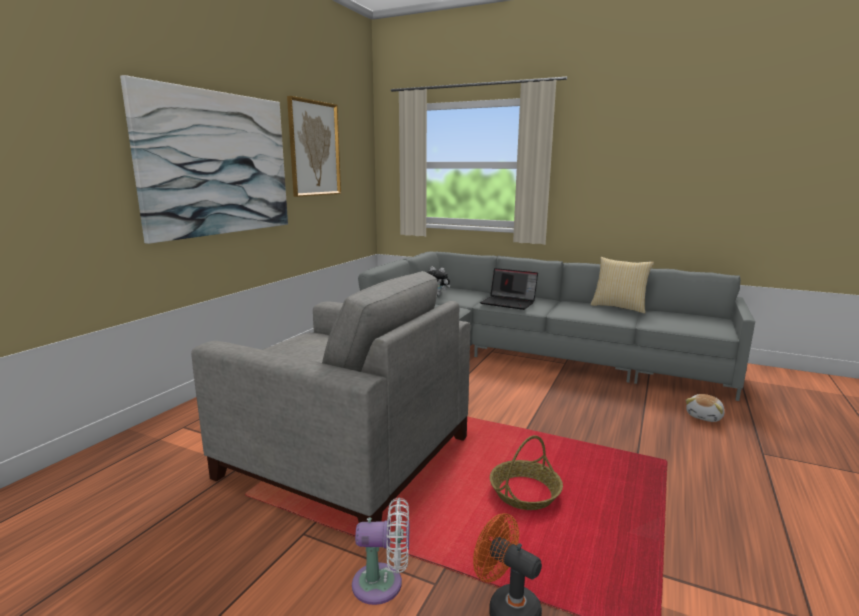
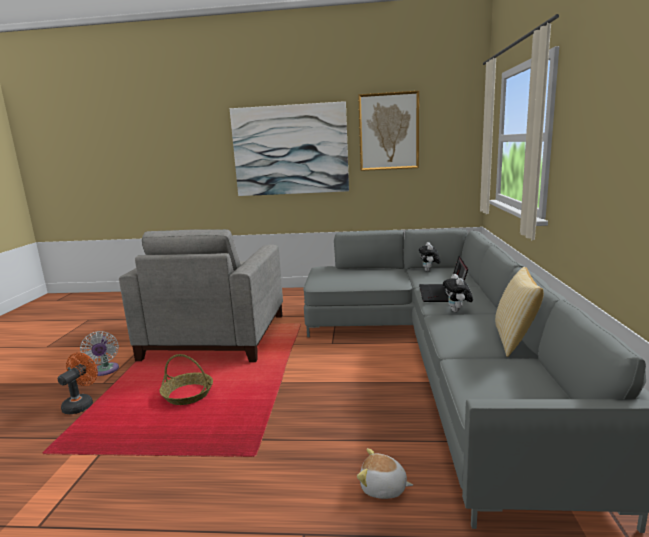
camera: 70 degrees right, 0 degrees up
(550, 307) = (457, 311): none -> plush toy

